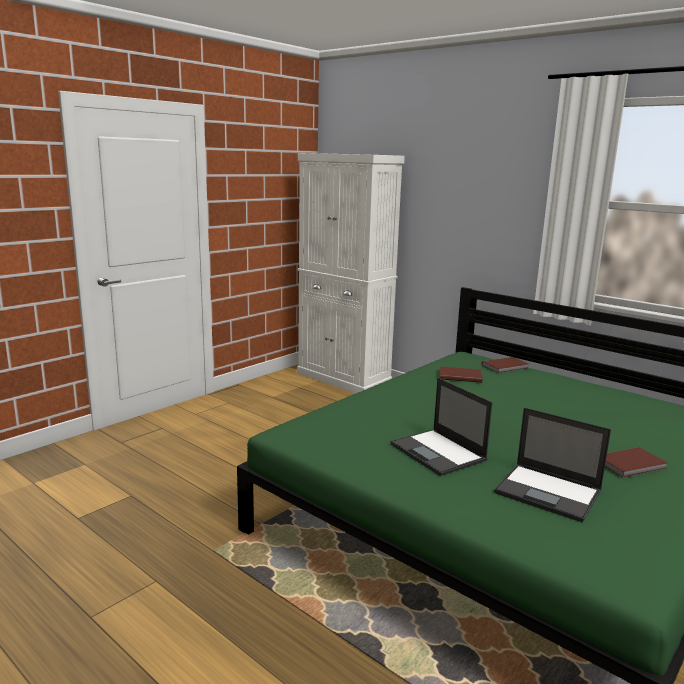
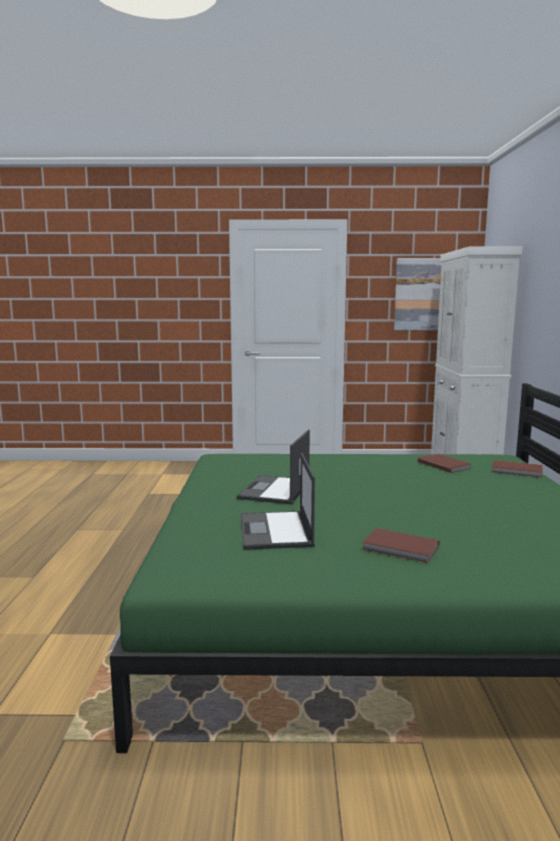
camera: 50 degrees right, 5 degrees down
(274, 194) = (421, 294): none -> picture

